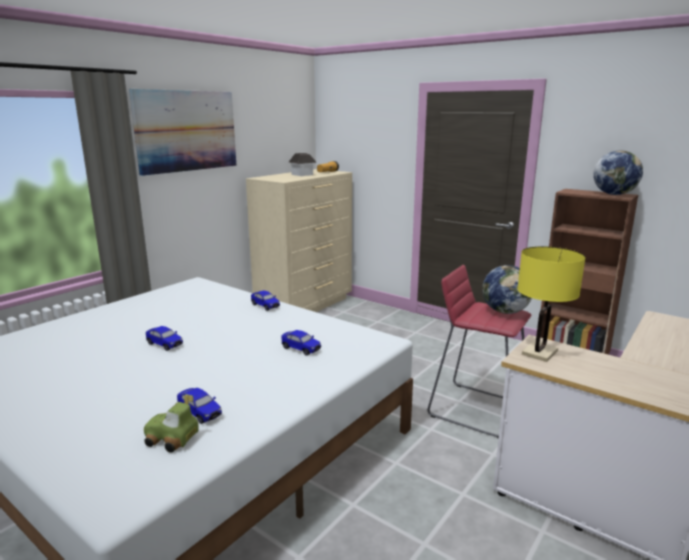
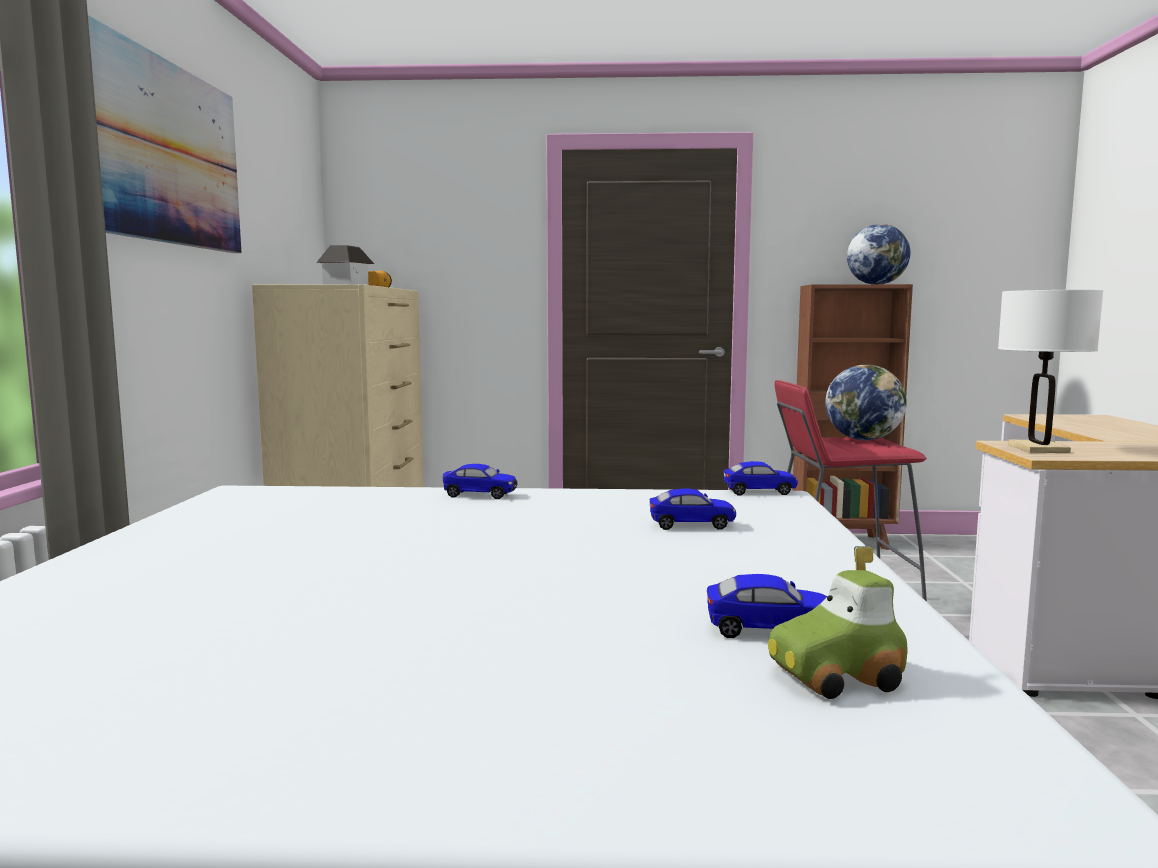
camera: 35 degrees left, 10 degrees down
(165, 344) = (417, 571): toy car -> toy car (759, 492)
(539, 352) = (1038, 449): yellow table lamp -> white table lamp

